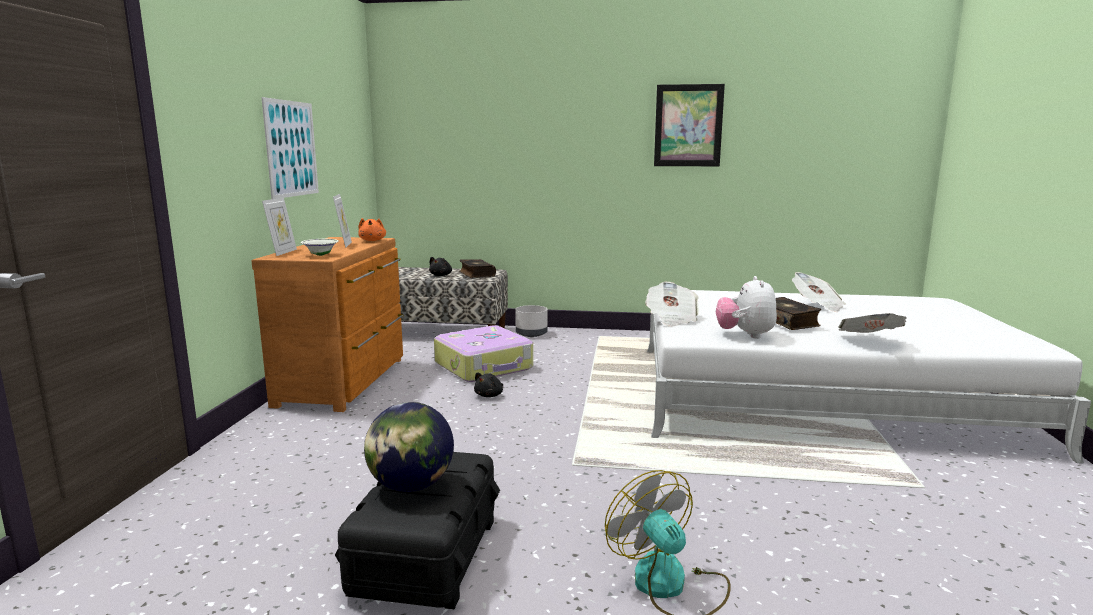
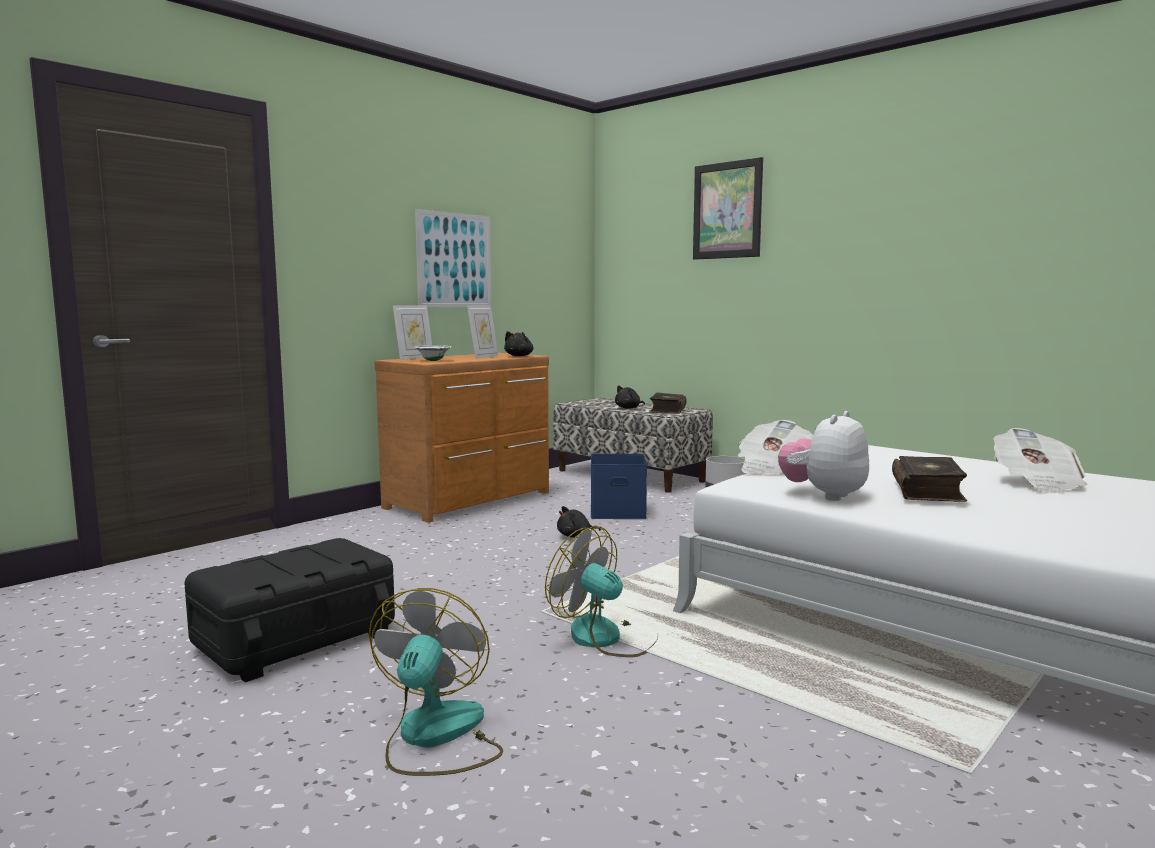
camera: 35 degrees right, 5 degrees down
(372, 240) = (519, 356): orange plush toy -> black plush toy
(411, 486) = (282, 561): globe -> none
(484, 366) = (619, 511): suitcase -> blue storage box
(645, 470) = (606, 638): none -> fan
(688, 125) = (949, 220): picture -> picture (727, 210)
(869, 340) = (1007, 528): newspaper -> none

